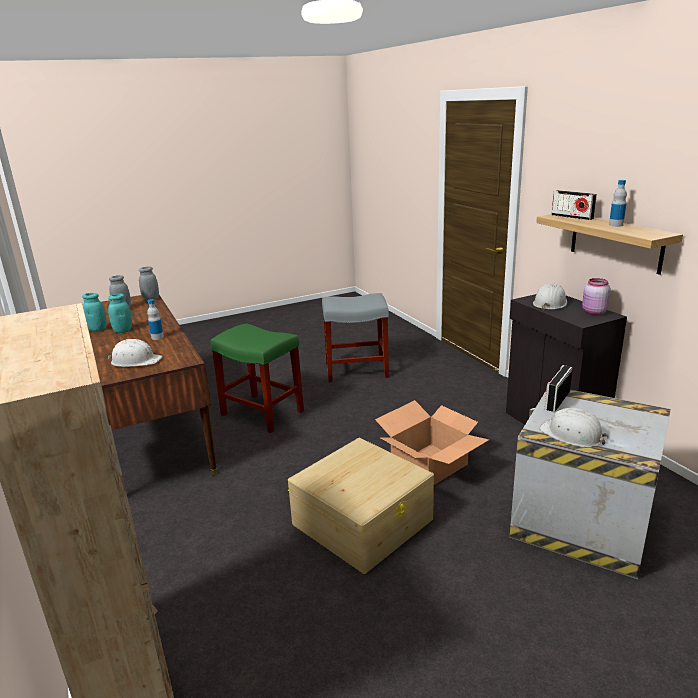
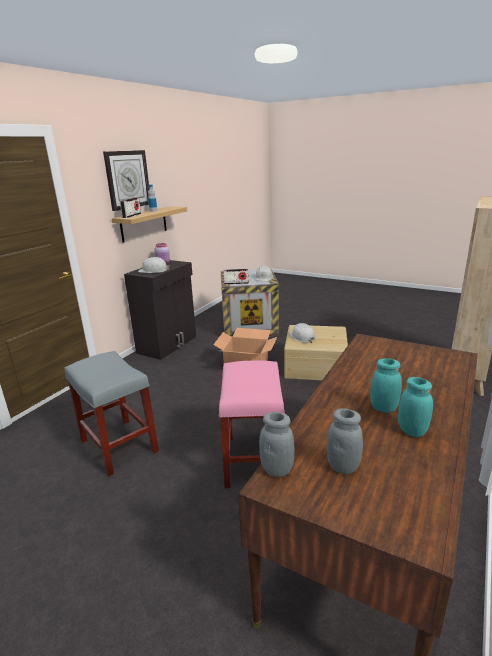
camera: 125 degrees left, 0 degrees up
(135, 361) = (404, 358): white hard hat -> white hard hat (302, 337)
(157, 337) = (359, 376): bottle -> none
(263, 413) = (253, 459): green stool -> pink stool
(605, 165) = (127, 179): none -> wall clock

